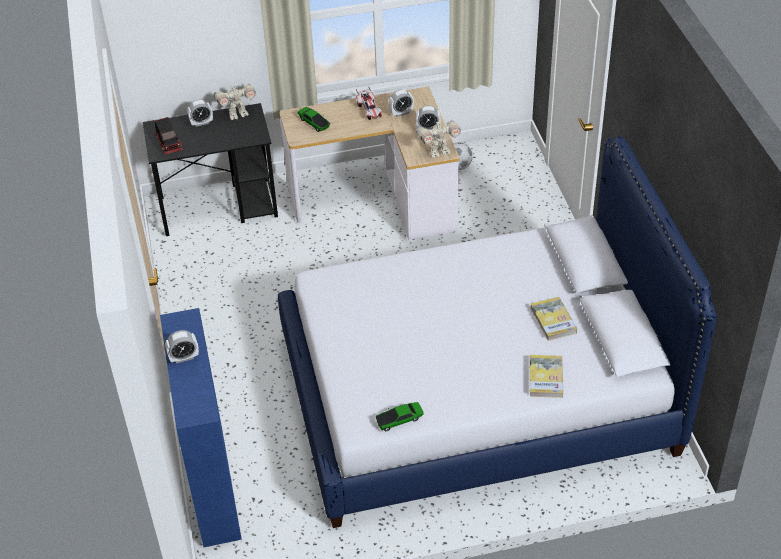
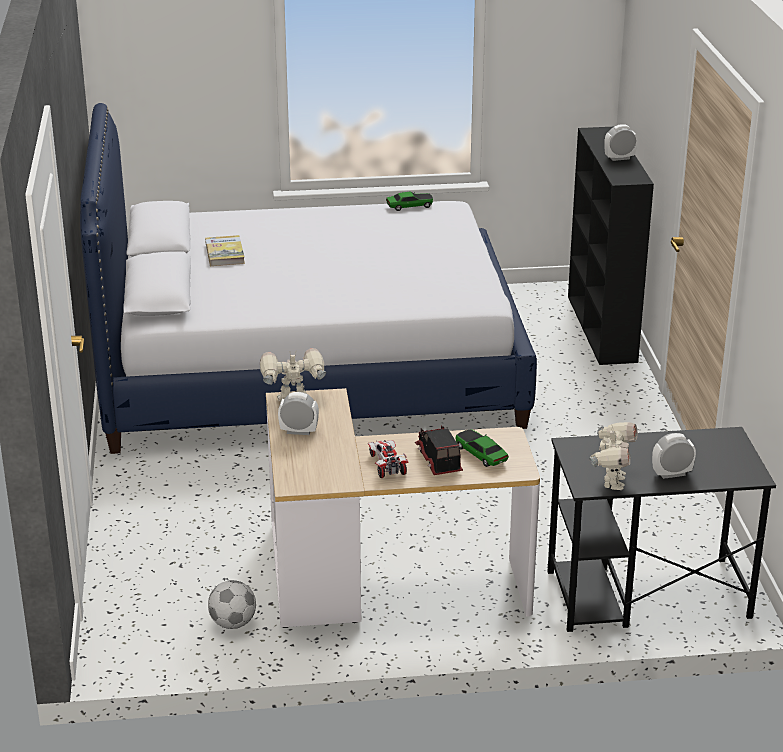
camera: 175 degrees left, 15 degrees down
(169, 143) = (717, 449): toy truck -> toy truck (438, 460)
(212, 484) = (602, 329): blue bookcase -> black bookcase
(238, 114) = (611, 481): toy robot -> toy robot turned 120 degrees clockwise
(401, 113) = (335, 457): alarm clock -> none
(545, 378) = (255, 220): book -> none

